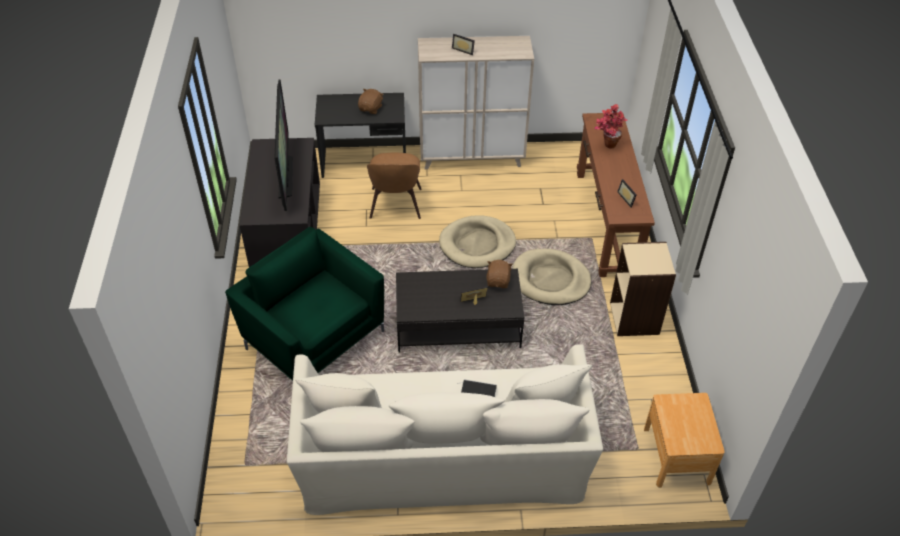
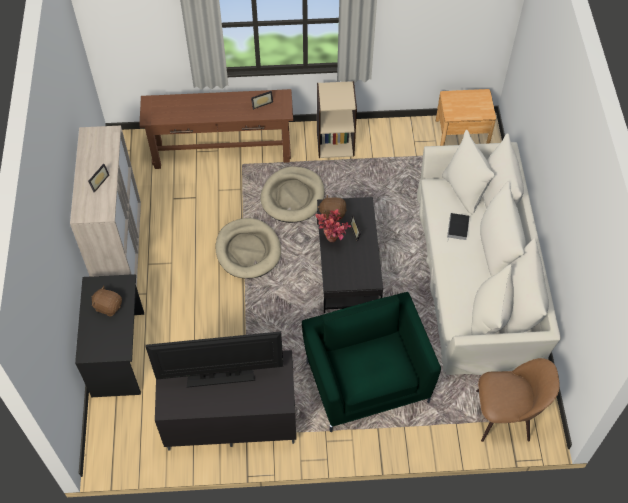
camera: 90 degrees left, 10 degrees up
(314, 338) = (367, 380): green armchair -> green armchair turned 120 degrees clockwise
(395, 205) = (190, 320): brown chair -> brown chair (505, 415)
(606, 146) = (189, 112): potted plant -> potted plant (333, 241)

